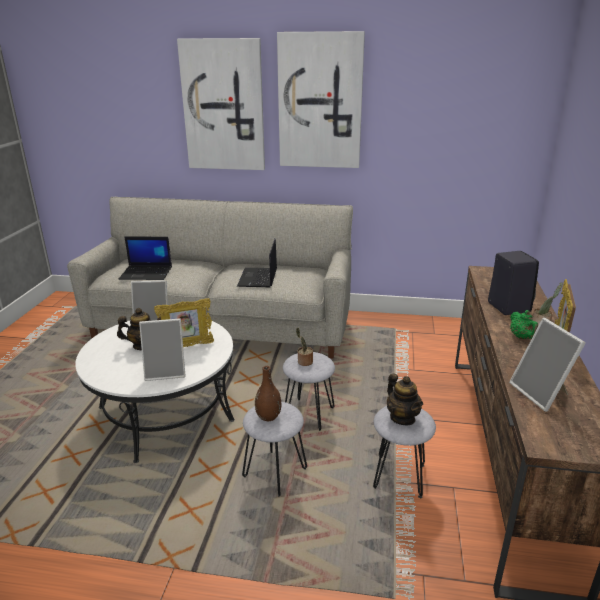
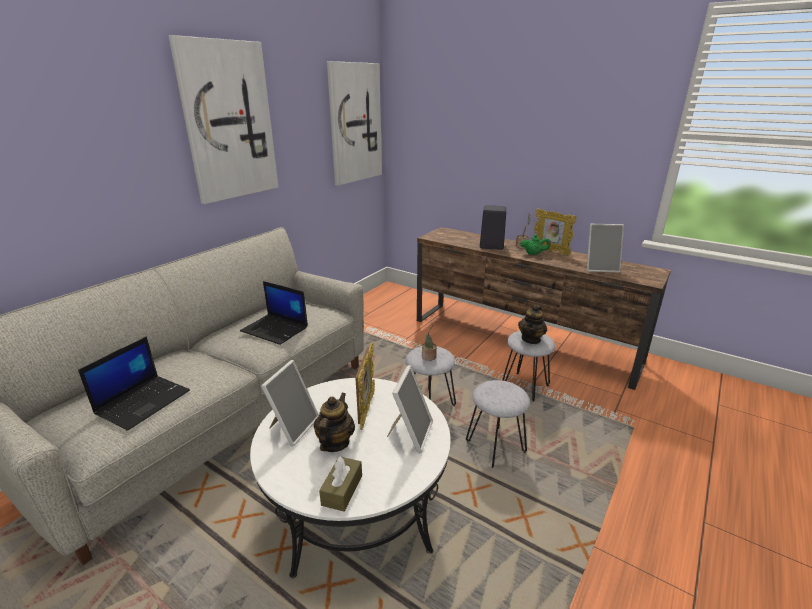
camera: 65 degrees left, 0 degrees up
(98, 361) = (342, 490): none -> brown tissue box
(223, 106) = (111, 139): picture -> picture (354, 123)
(268, 417) = (503, 395): brown vase -> none
(402, 418) = (531, 339): teapot -> teapot turned 120 degrees clockwise

